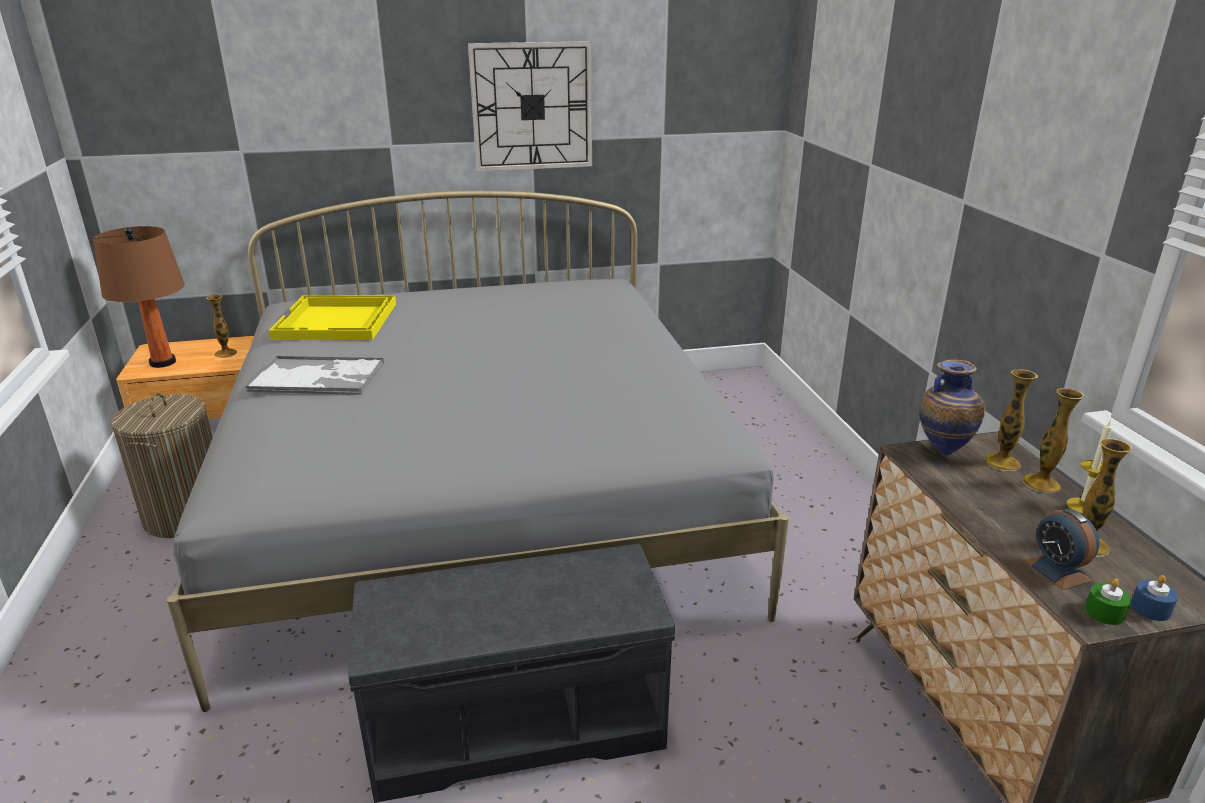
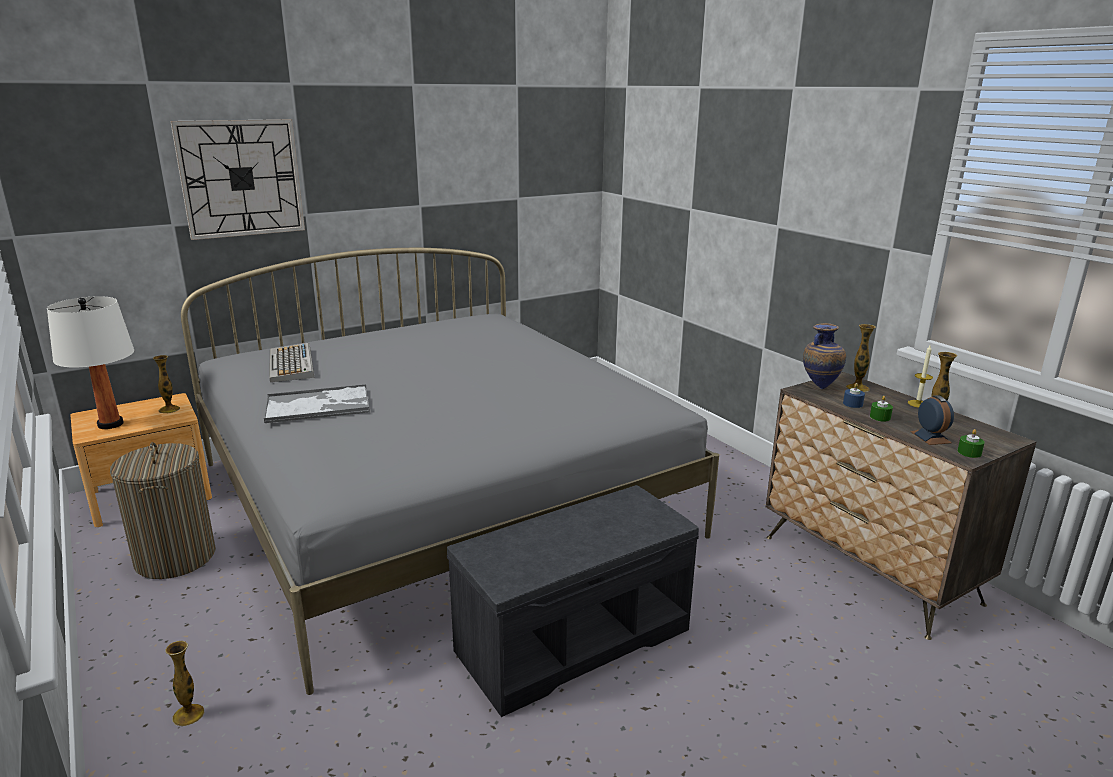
camera: 20 degrees left, 5 degrees down
(162, 362) = (110, 424): brown table lamp -> white table lamp
(337, 321) = (292, 364): yellow tray -> keyboard
(532, 107) = (421, 178): wall clock -> wall clock (241, 178)
(999, 519) = (880, 417): none -> green candle
(1041, 483) = (887, 396): vase -> vase (188, 715)
(1057, 571) = (930, 437): alarm clock -> alarm clock turned 150 degrees counterclockwise
(1150, 609) = (989, 447): blue candle -> blue candle (852, 404)

